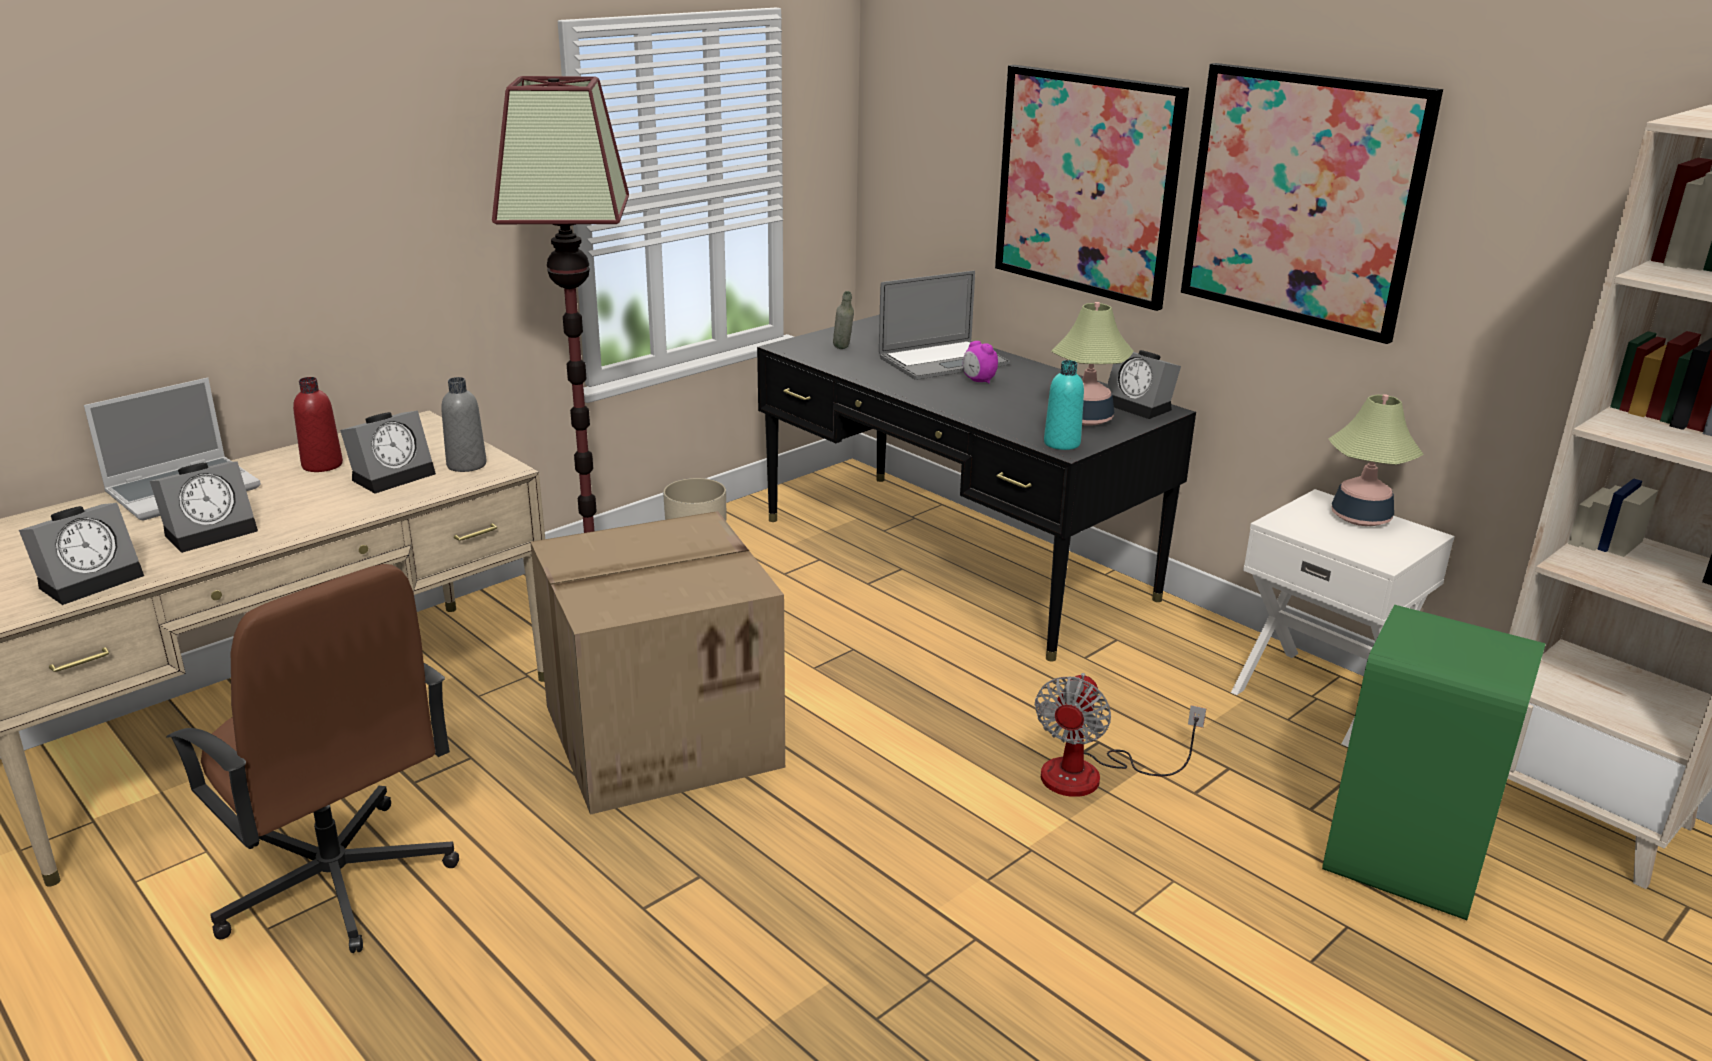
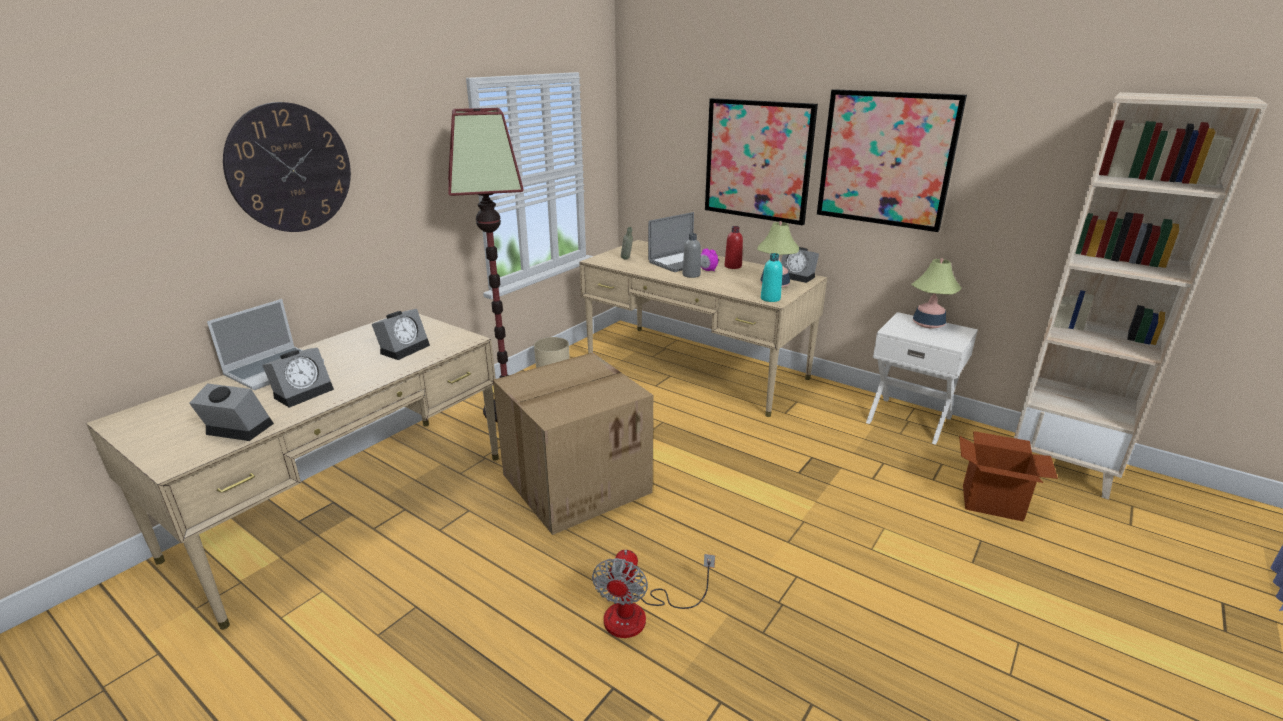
camera: 10 degrees left, 0 degrees up
(92, 579) = (236, 430): alarm clock -> alarm clock turned 105 degrees counterclockwise
(236, 169) = (290, 168): none -> wall clock
(322, 465) = (357, 346): red bottle -> red bottle (733, 266)
(336, 882) = (412, 598): brown office chair -> none
(466, 465) = (446, 338): grey bottle -> grey bottle (691, 275)
(954, 557) = (695, 367): black desk -> beige desk
(1091, 775) = (816, 475): fan -> fan (640, 615)
(1405, 864) = (992, 503): green trash can -> cardboard box

